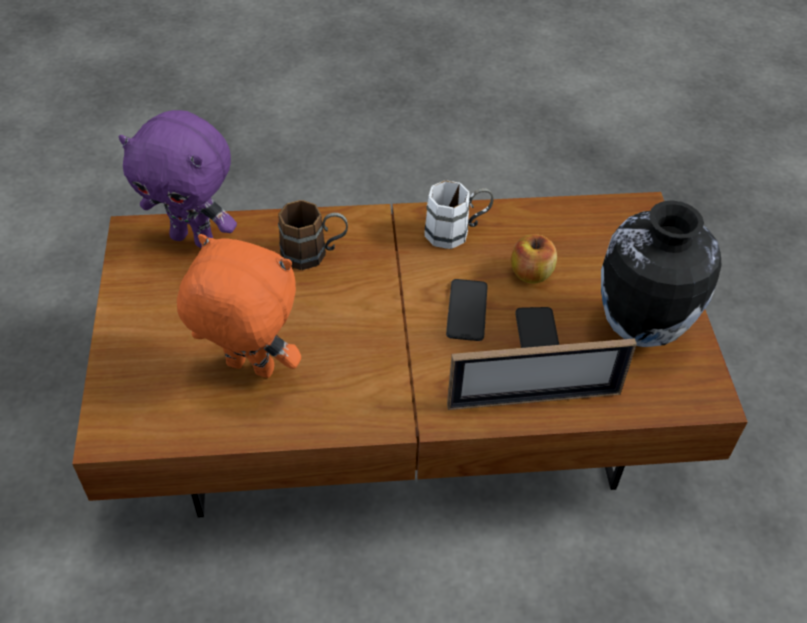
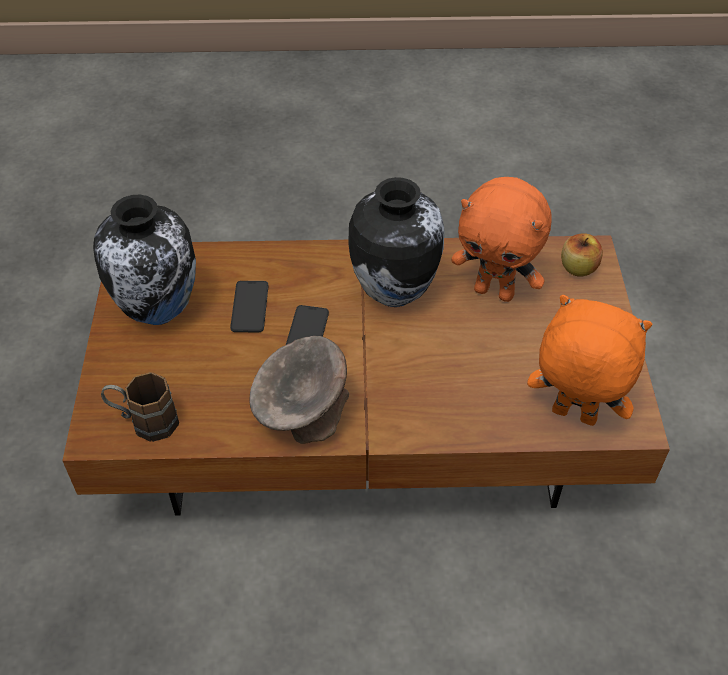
camera: 175 degrees left, 0 degrees up
(194, 238) = (572, 417): purple plush toy -> orange plush toy
(314, 253) = (448, 395): brown mug -> brown mug (144, 422)
(371, 363) = (394, 292): none -> vase
(457, 232) = (301, 415): white mug -> grey bowl
(531, 273) = (238, 366): apple -> apple (578, 268)
(534, 399) = (267, 262): picture frame -> none

